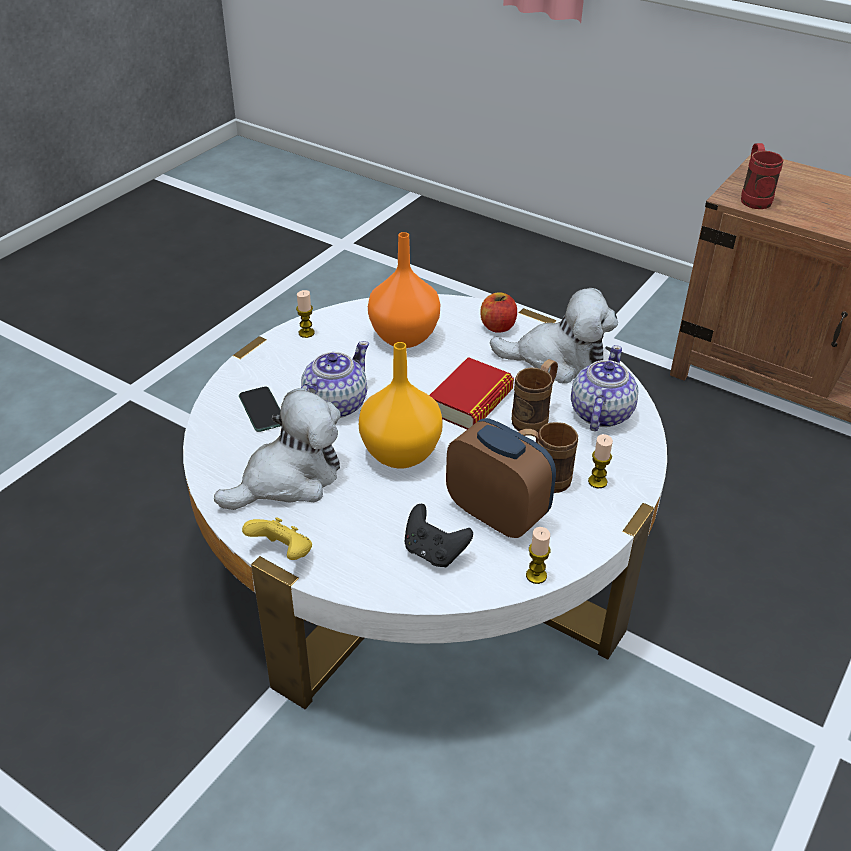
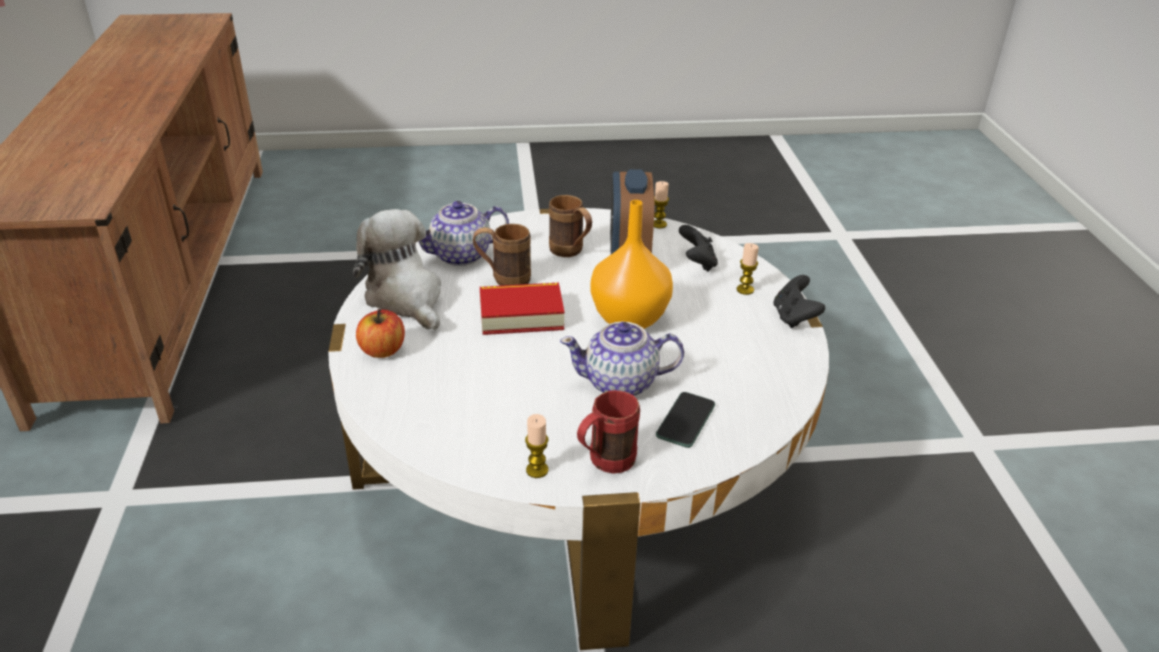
camera: 130 degrees left, 5 degrees down
(283, 553) = (794, 317): yellow game controller -> black game controller
(289, 479) = (733, 355): plush toy -> none
(403, 336) = (465, 399): orange vase -> none
(597, 481) = (543, 232): candle -> candle (745, 289)
(753, 198) = (80, 196): red mug -> red mug (604, 463)

